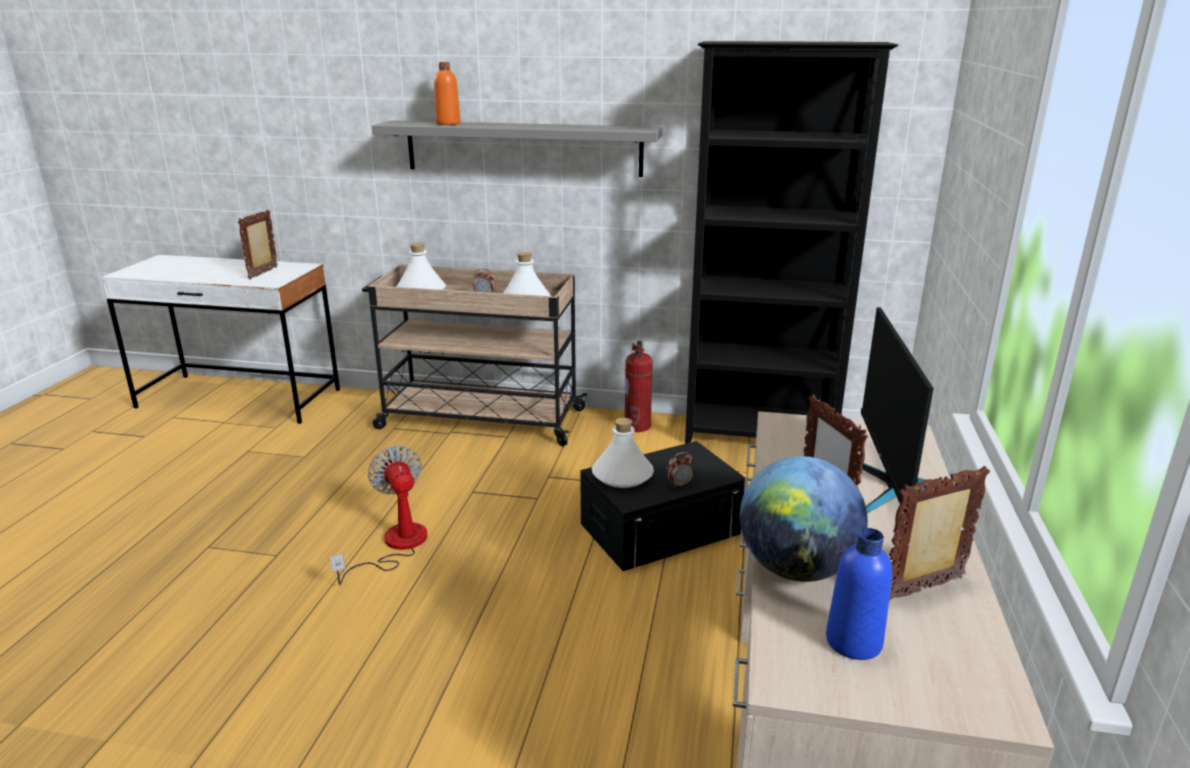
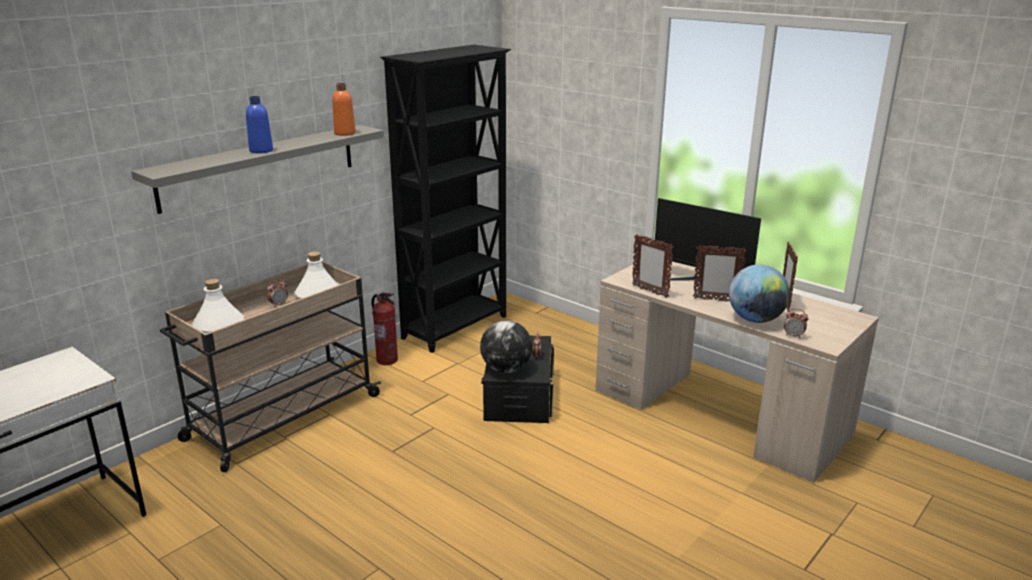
camera: 60 degrees left, 0 degrees up
(264, 273) = (45, 379): picture frame -> picture frame (649, 291)
(395, 546) = (429, 504): fan -> none
(448, 123) = (208, 160): orange bottle -> orange bottle (344, 133)
(622, 475) = (506, 369): white bottle -> globe
(778, 627) = (793, 336): none -> alarm clock
(853, 642) = (810, 326): blue bottle -> blue bottle (261, 150)

